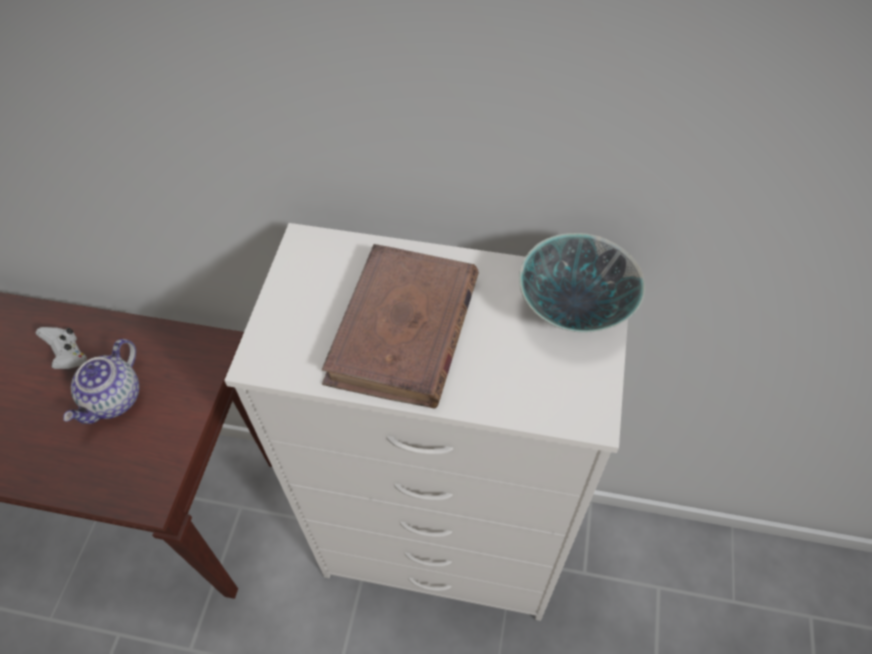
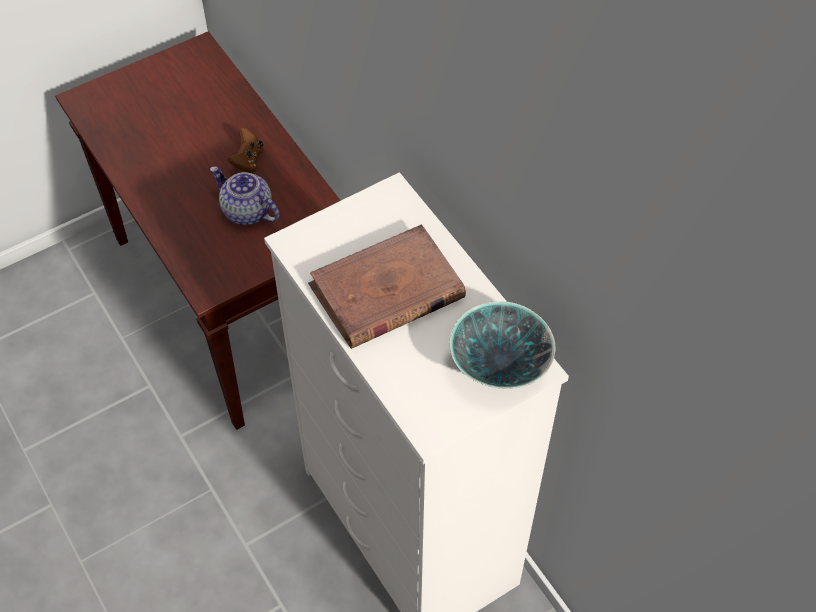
camera: 45 degrees right, 0 degrees up
(69, 356) = (248, 160): white game controller -> brown game controller
(114, 399) = (246, 211): teapot -> teapot turned 60 degrees clockwise

